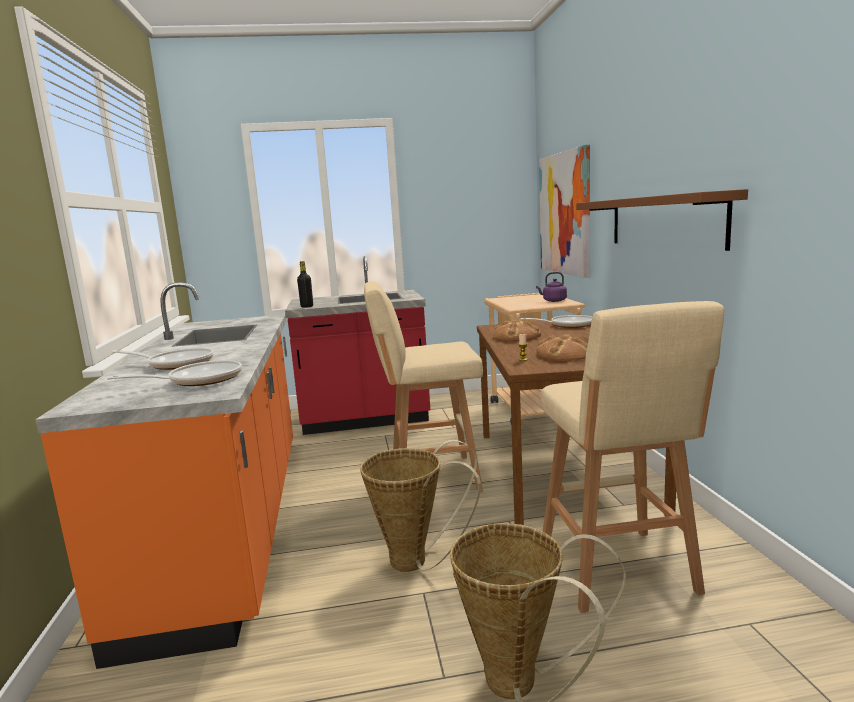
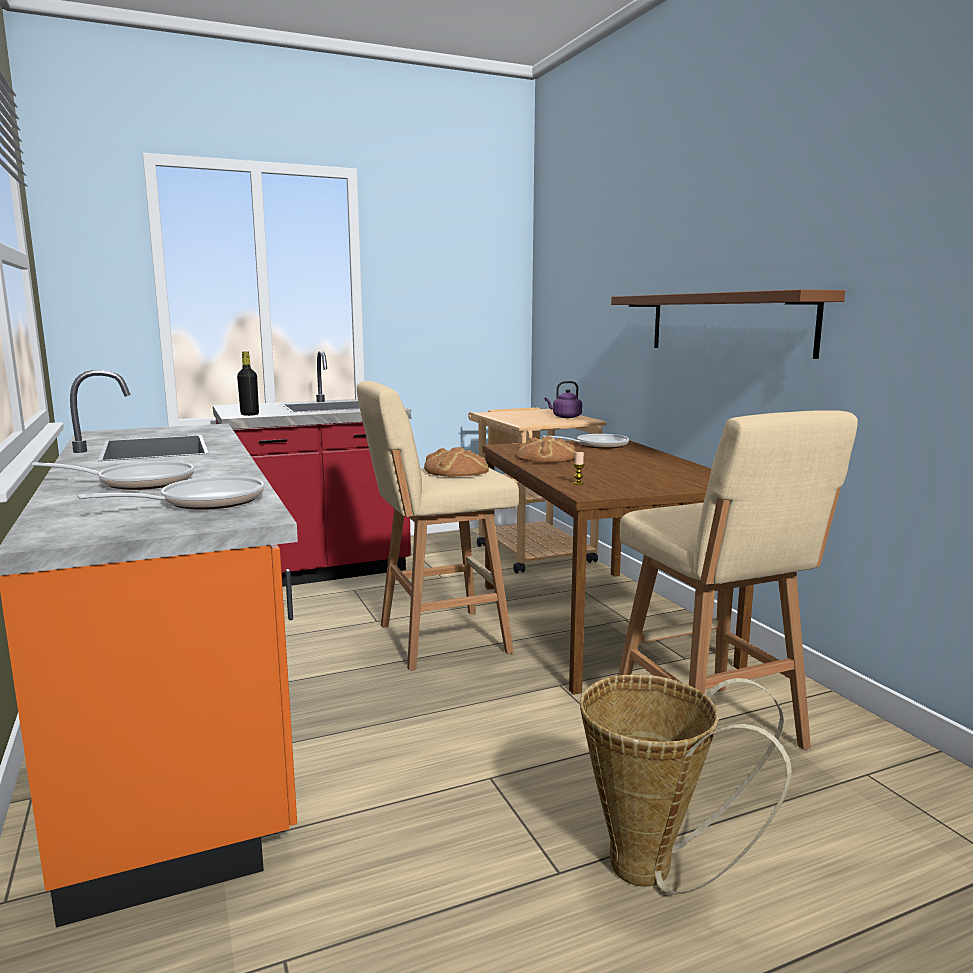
camera: 15 degrees left, 0 degrees up
(417, 562) = (467, 742): basket -> none
(564, 354) = (622, 478): bread -> bread (456, 470)
(565, 213) = (578, 309): picture -> none

